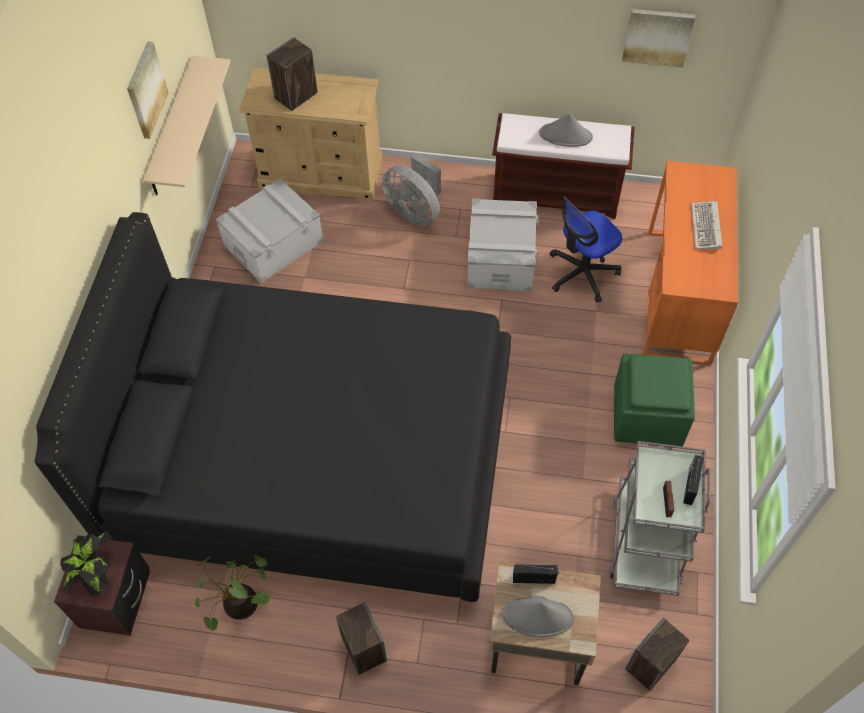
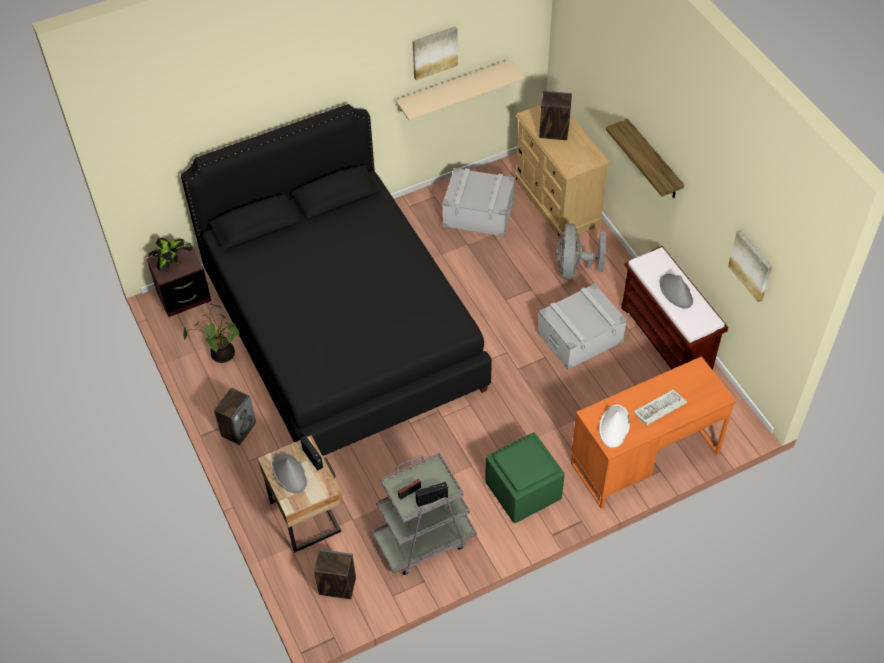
camera: 55 degrees right, 5 degrees down
(453, 29) = (653, 161): none -> shelf
(582, 273) = (610, 390): office chair -> none
(702, 274) = (614, 427): none -> white hat

